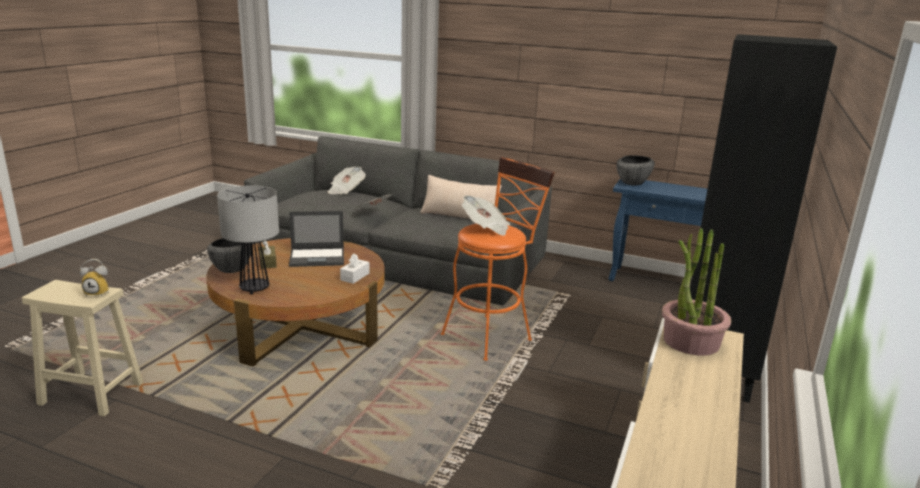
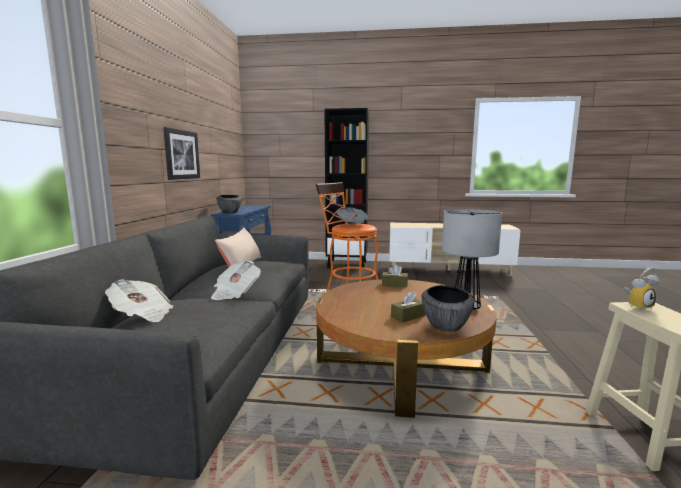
camera: 105 degrees left, 10 degrees down
(99, 293) = (637, 306): alarm clock -> alarm clock turned 90 degrees clockwise
(318, 257) = (371, 301): laptop -> none
(355, 277) = (394, 284): white tissue box -> brown tissue box
(574, 91) = (181, 154): none -> picture
(690, 341) = (407, 225): potted plant -> none

